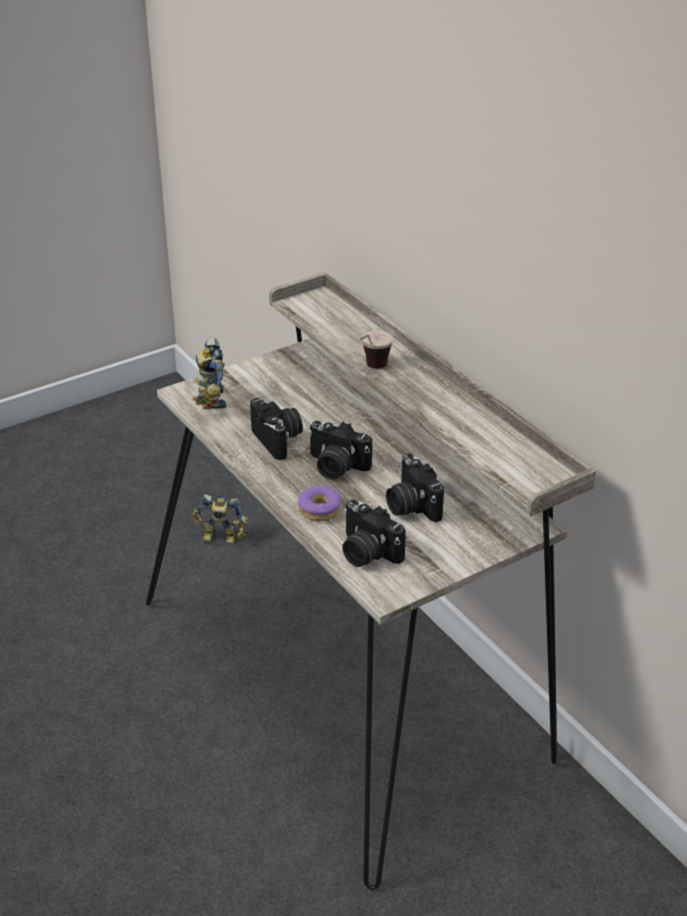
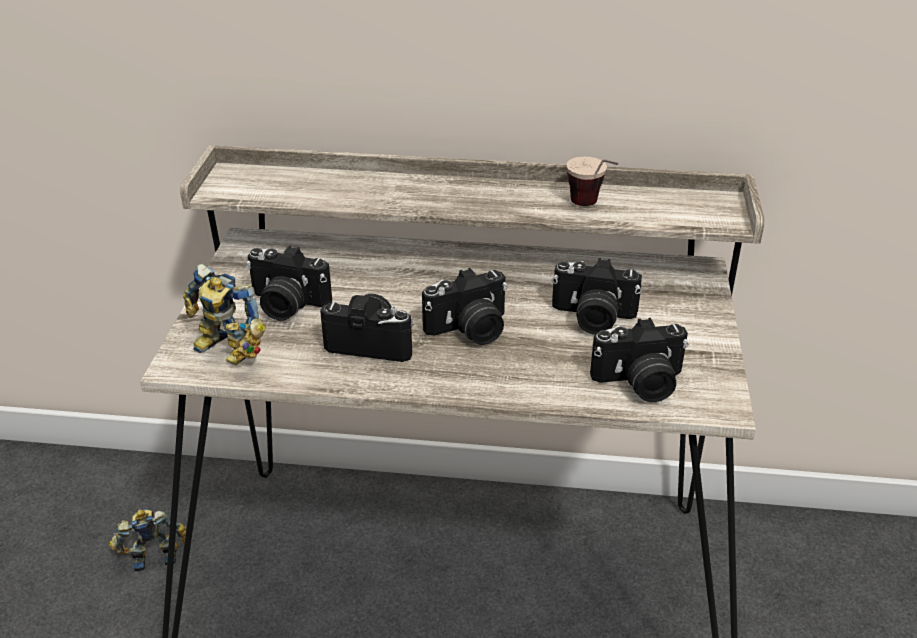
camera: 50 degrees left, 0 degrees up
(221, 539) = (154, 555): toy robot -> toy robot turned 150 degrees counterclockwise
(274, 394) = (286, 305): none -> camera
(320, 510) = (532, 377): donut -> none
(371, 370) = (413, 207): cup -> cup (592, 208)

